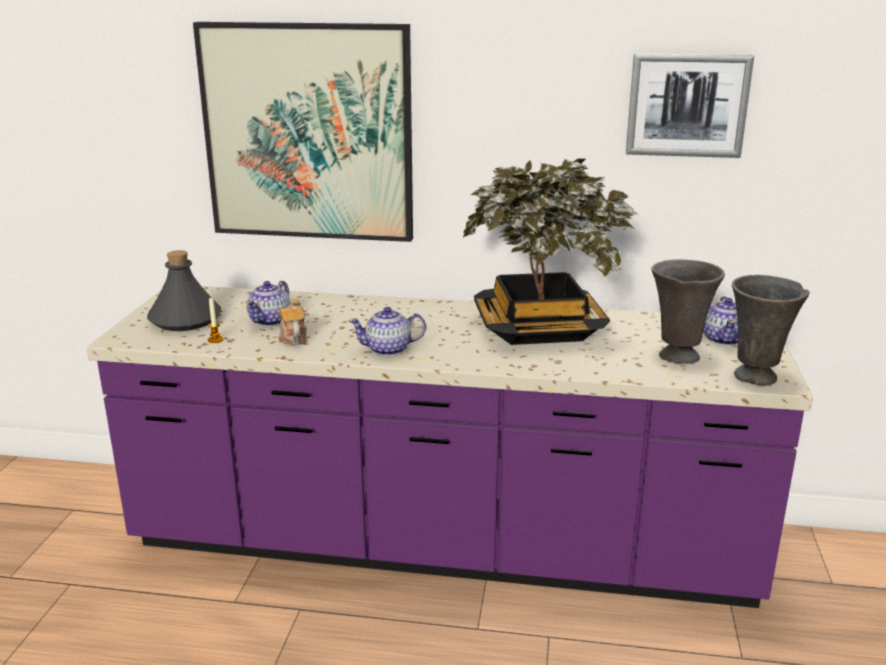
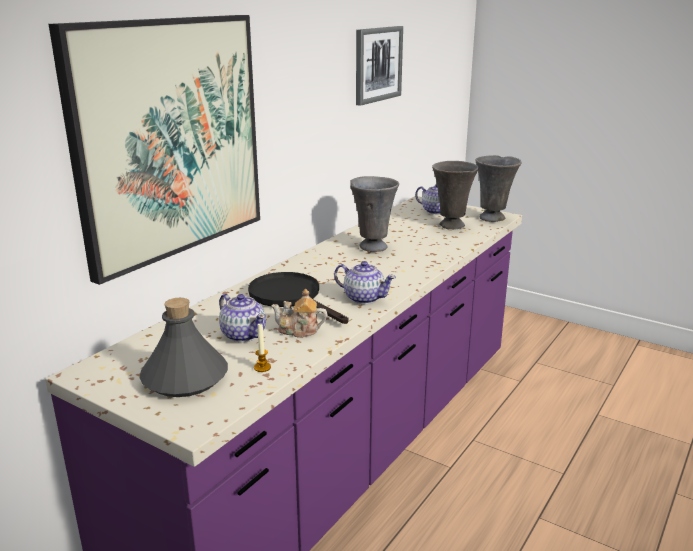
camera: 65 degrees left, 0 degrees up
(361, 321) = (291, 298): none -> black frying pan
(389, 349) = (363, 298): teapot -> teapot turned 75 degrees counterclockwise
(538, 328) = (373, 247): potted plant -> grey vase

